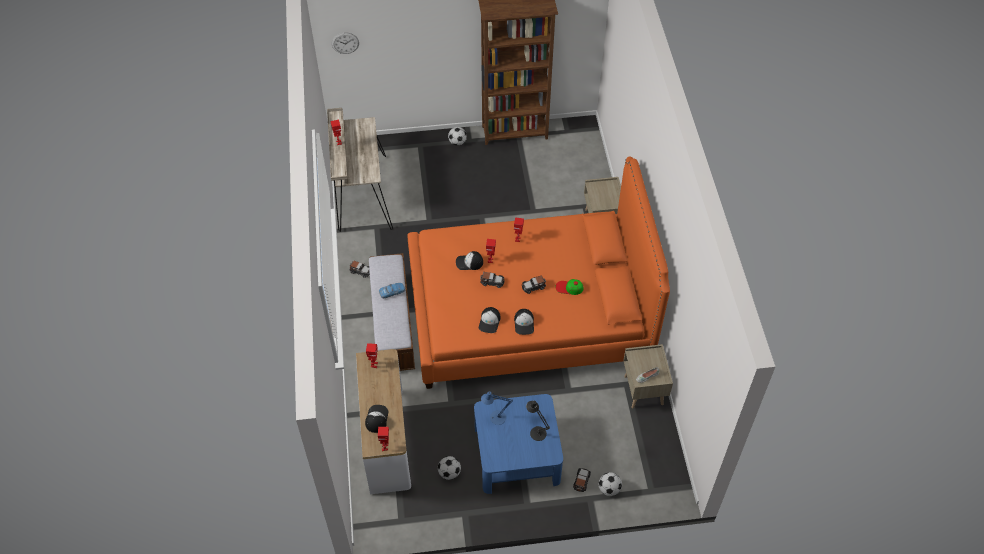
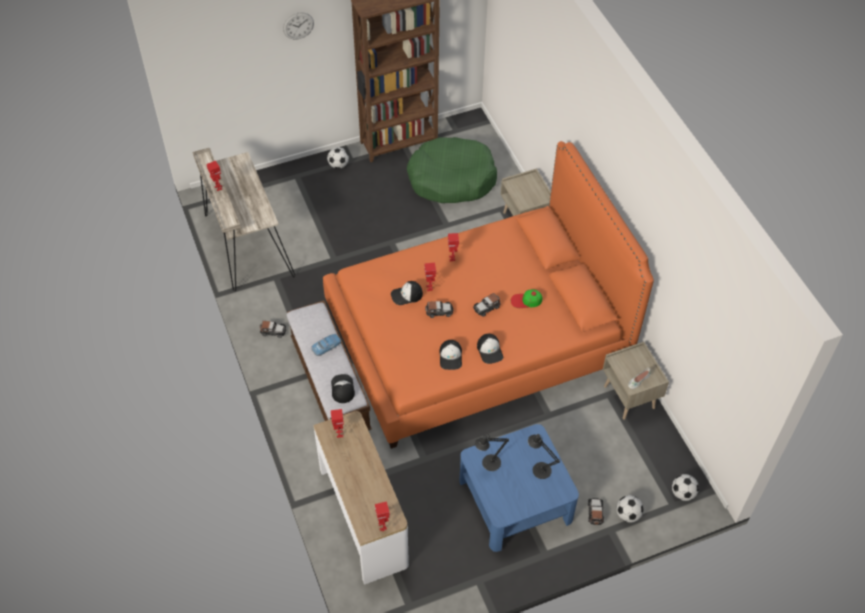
camera: 15 degrees left, 0 degrees up
(345, 43) = (200, 71): wall clock -> wall clock (298, 25)
(376, 419) = (362, 495): cap -> cap (342, 389)
(449, 473) = (446, 538): football -> football (682, 493)
(495, 417) = (488, 463): blue table lamp -> black table lamp
(550, 172) = (451, 179): none -> green dog bed

